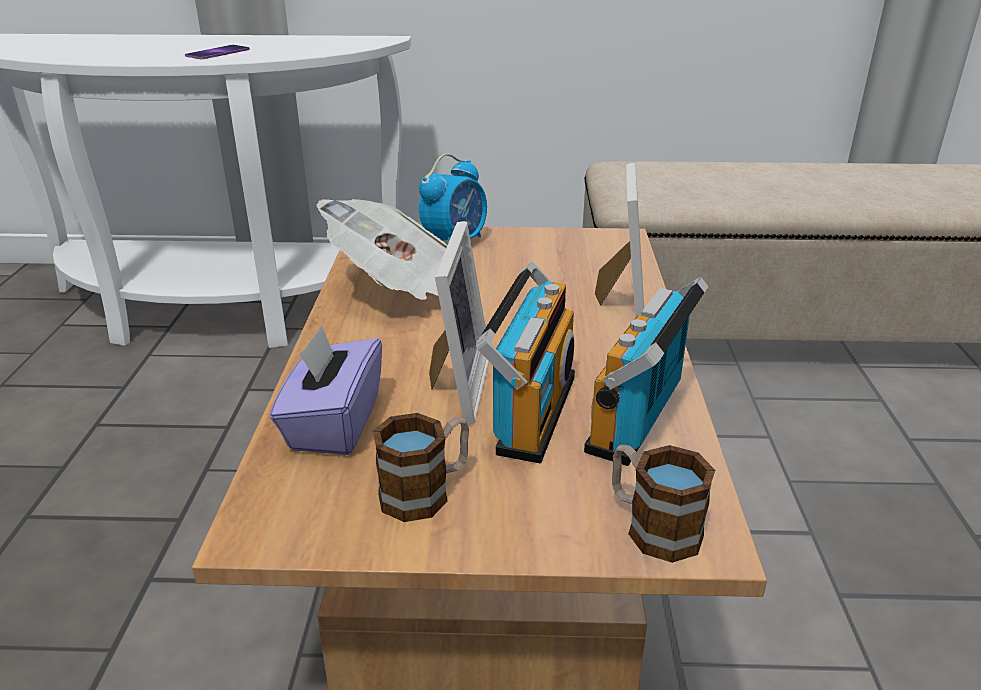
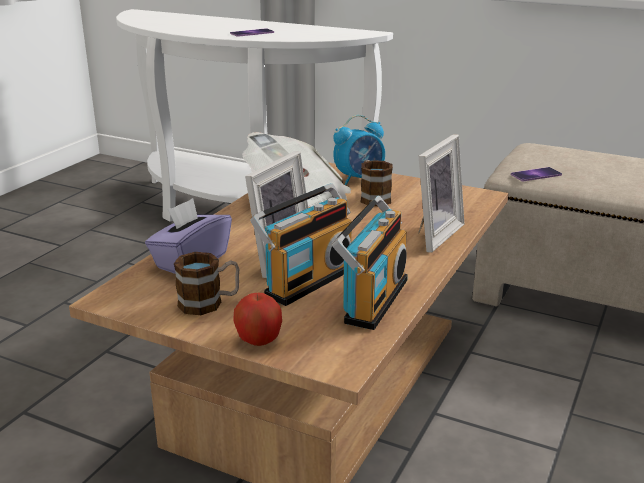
camera: 25 degrees right, 5 degrees down
(557, 535) = (259, 340): none -> apple
(640, 420) = (371, 300): radio -> radio turned 150 degrees clockwise
(652, 526) = (317, 350): mug -> mug (373, 197)
(653, 200) = (536, 174): none -> phone

